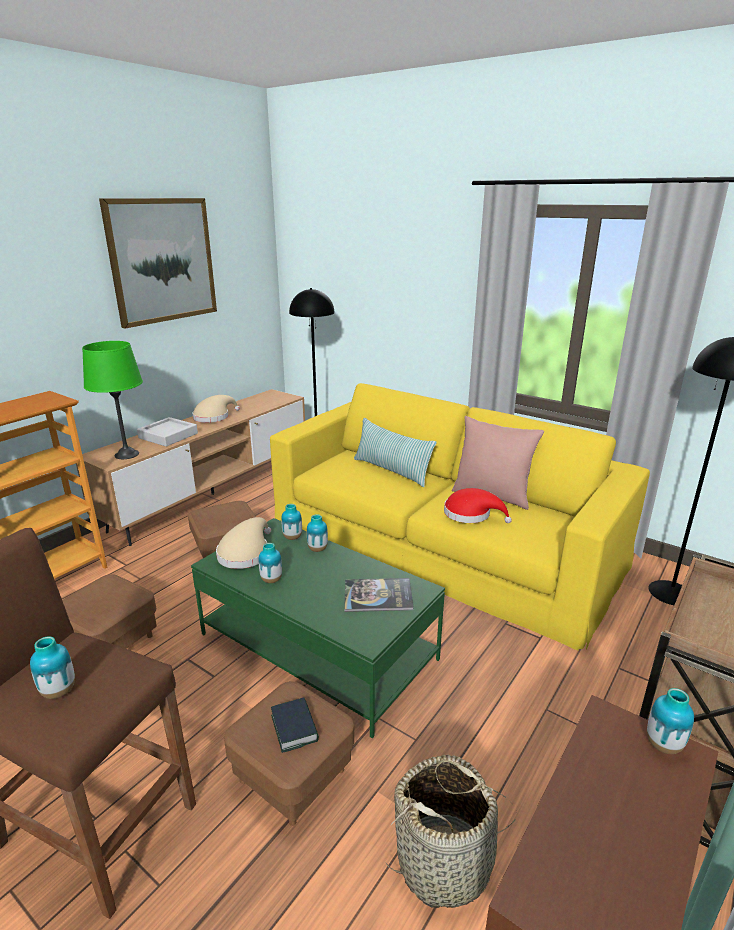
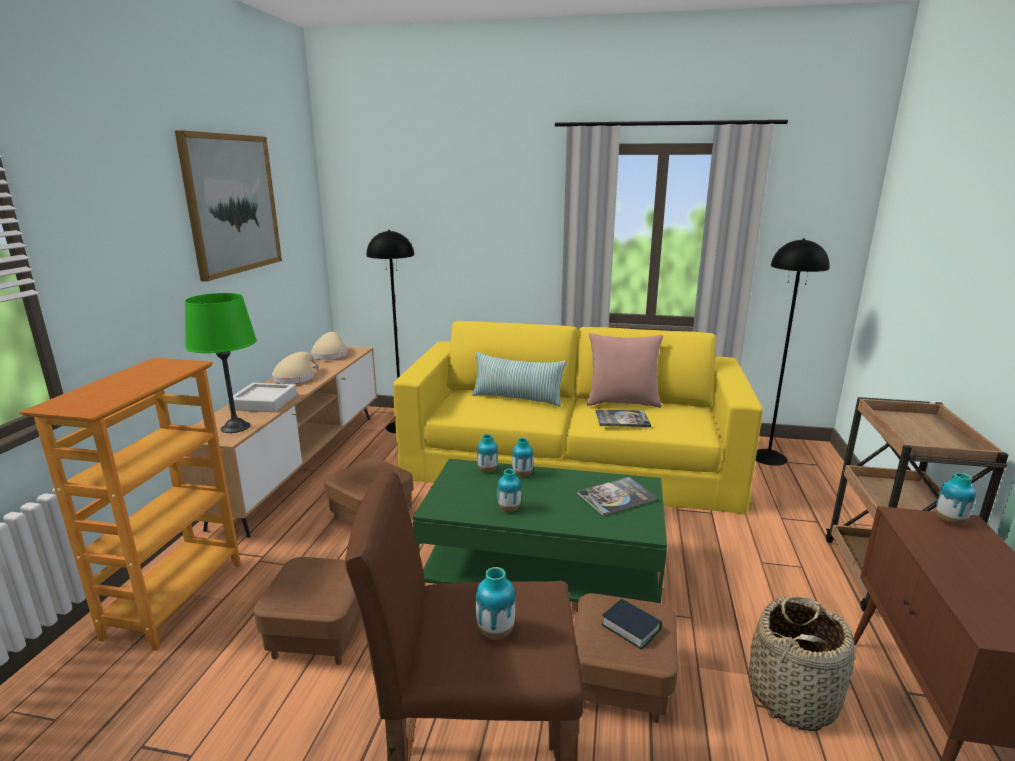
camera: 25 degrees left, 5 degrees down
(245, 553) = (457, 493): beige hat -> beige hat (330, 354)
(471, 514) = (622, 419): red hat -> book

